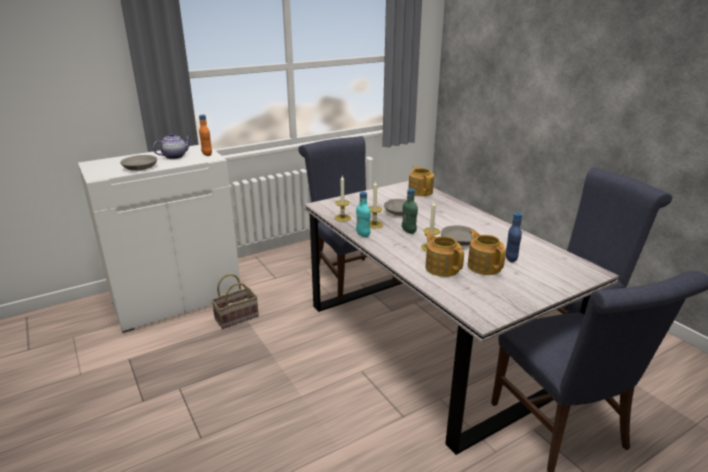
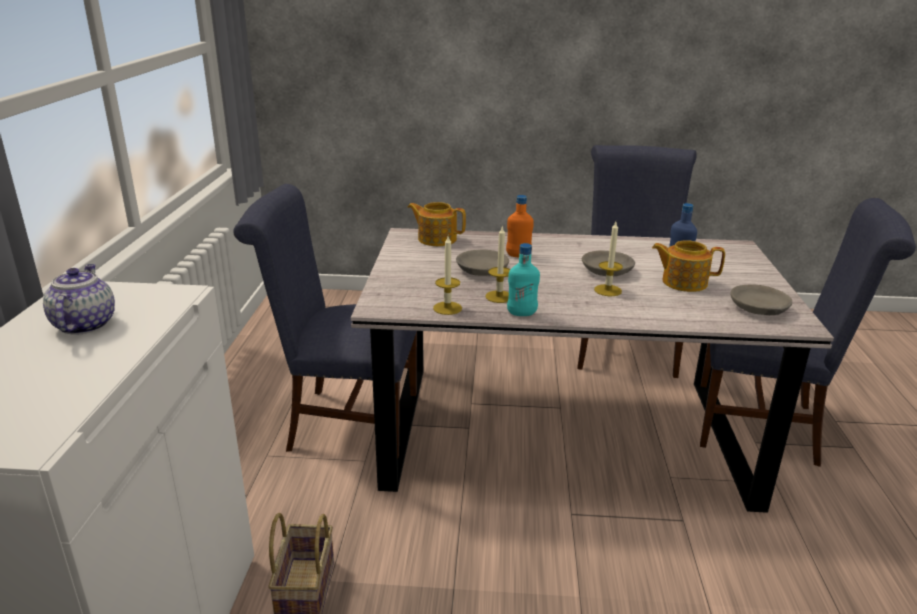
camera: 55 degrees left, 0 degrees up
(139, 167) = (77, 377): grey bowl -> grey bowl (759, 309)
(207, 154) = (144, 293): orange bottle -> orange bottle (518, 255)
(409, 231) = (547, 285): green bottle -> none
(442, 267) = (666, 303): teapot -> none

